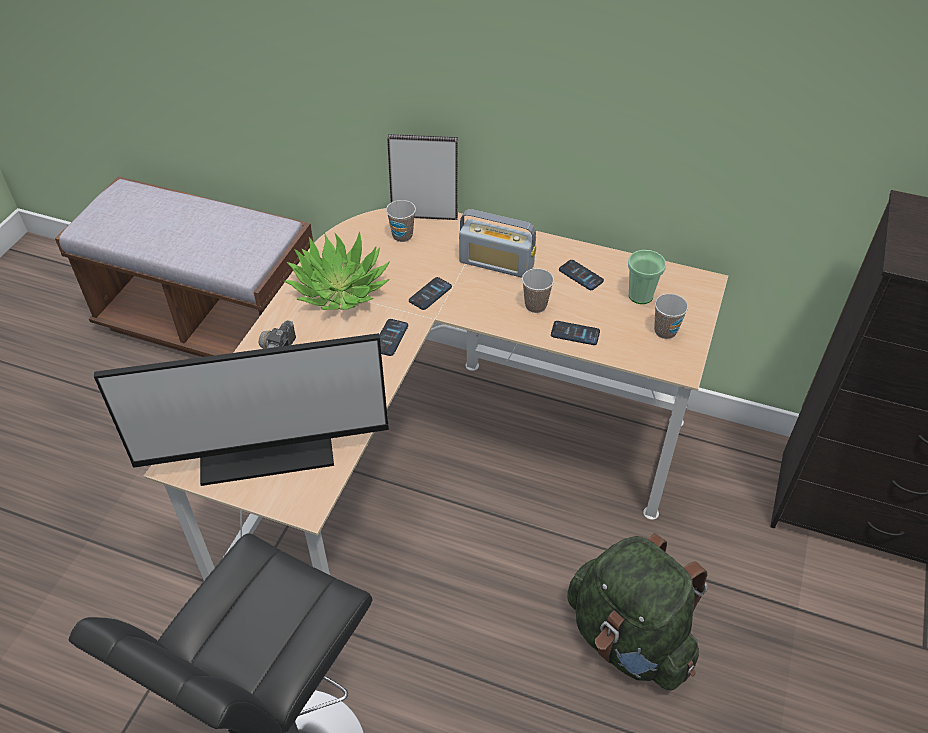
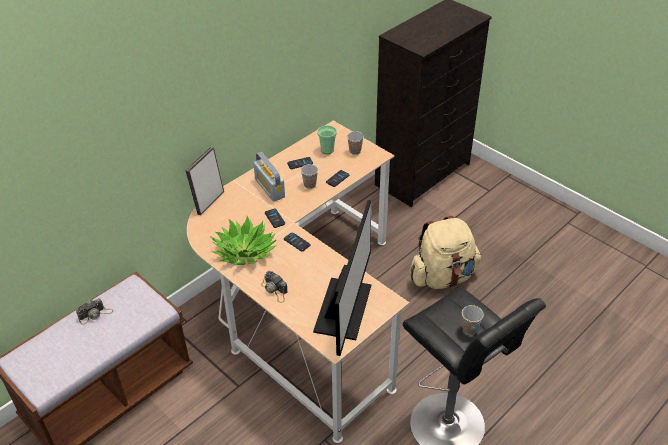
camera: 65 degrees left, 5 degrees down
(211, 218) = (95, 314): none -> camera
(402, 235) = (220, 215): cup -> cup (469, 329)
(496, 264) = (270, 188): radio -> radio turned 105 degrees clockwise
(629, 639) = (443, 277): green backpack -> beige backpack

